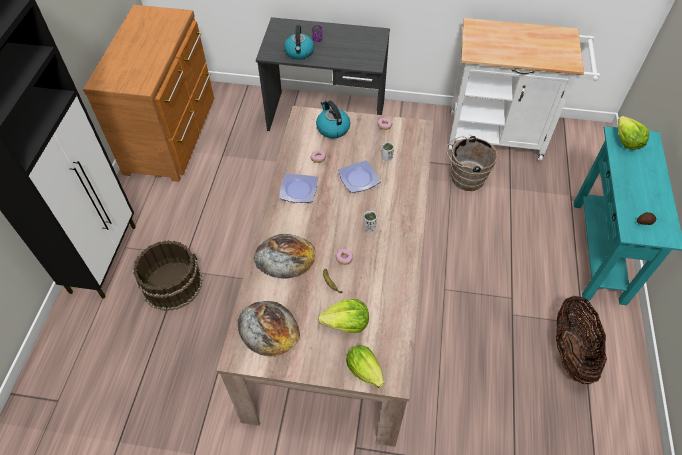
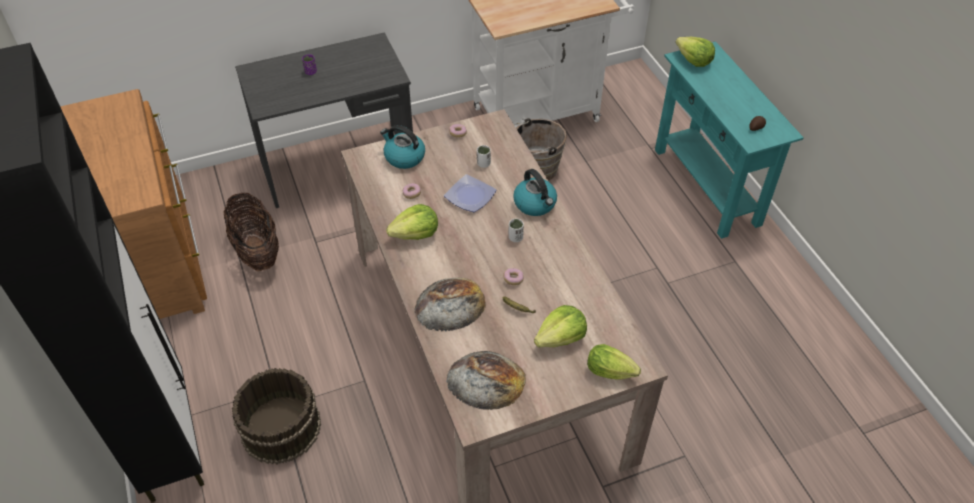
camera: 30 degrees left, 5 degrees down
(299, 52) = (300, 93): kettle -> kettle (535, 204)
(299, 190) = (415, 234): plate -> lettuce
(571, 351) = (741, 291): basket -> basket (257, 250)

